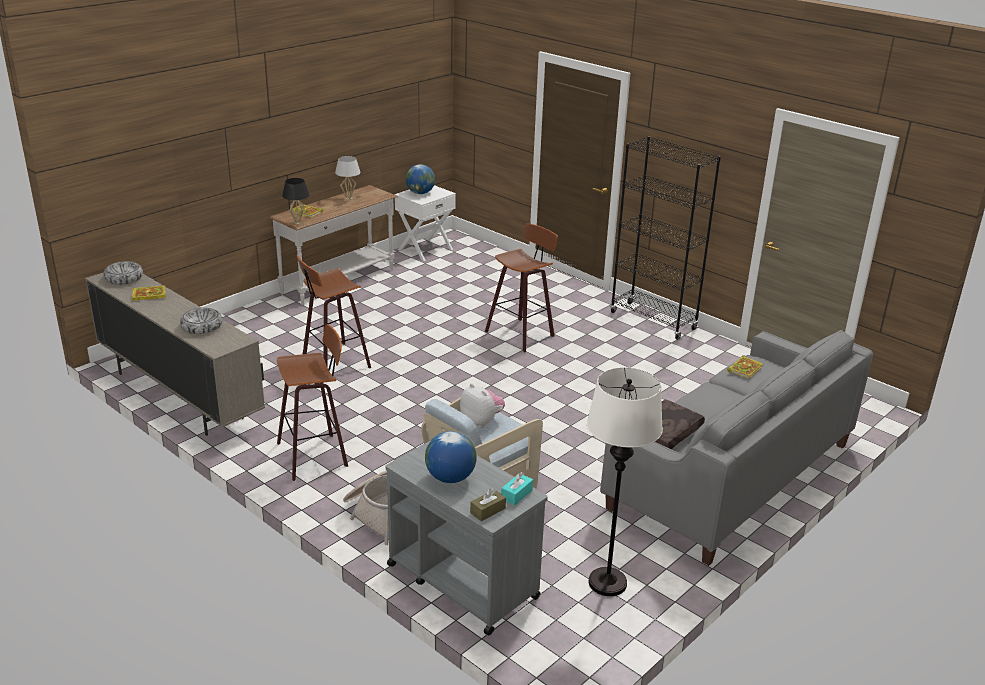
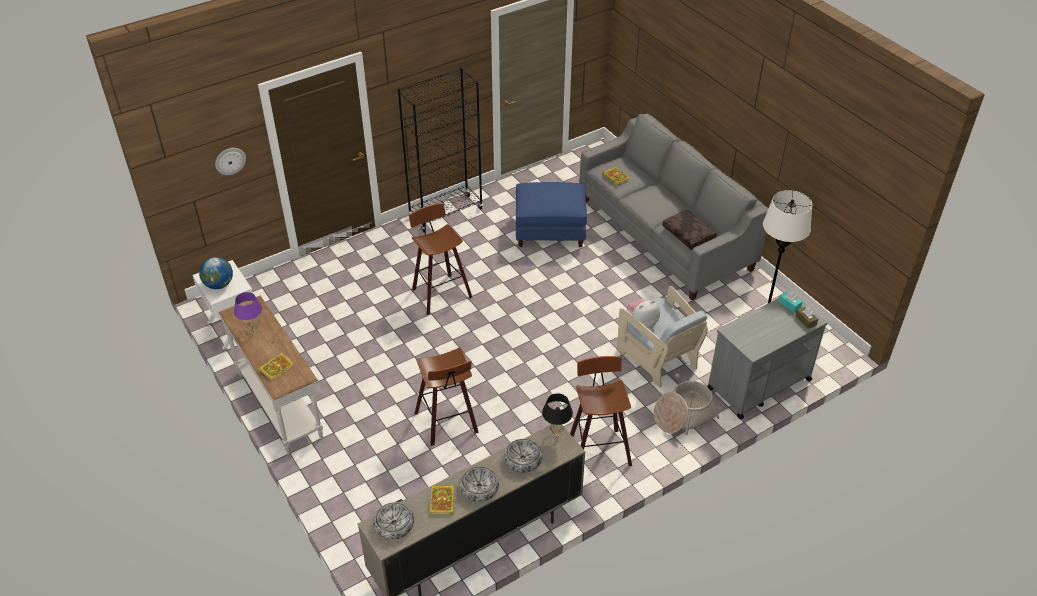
camera: 75 degrees left, 15 degrees up
(165, 309) = (479, 487): none -> bowl
(297, 223) = (304, 377): black table lamp -> black table lamp (556, 434)
(349, 199) = (253, 331): white table lamp -> purple table lamp
(450, 478) = (769, 332): globe -> none
(504, 114) = (230, 160): none -> wall clock
(672, 387) = (550, 231): none -> blue ottoman

